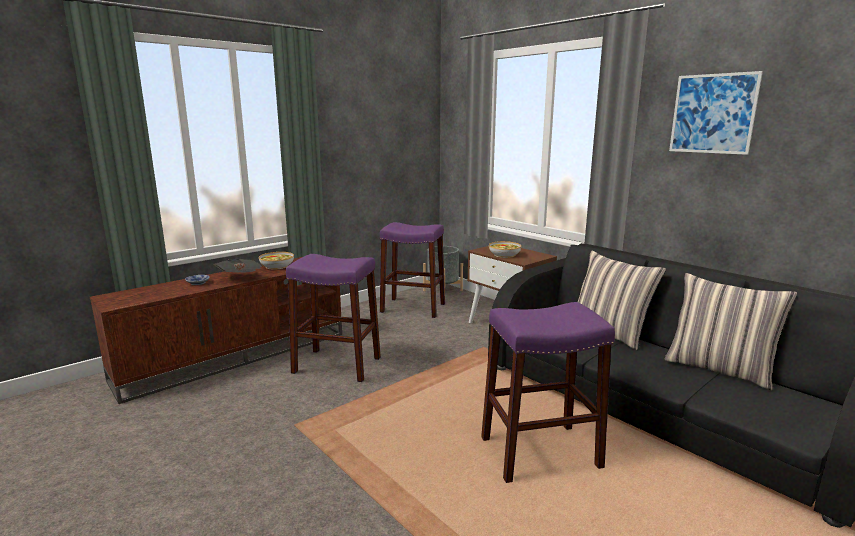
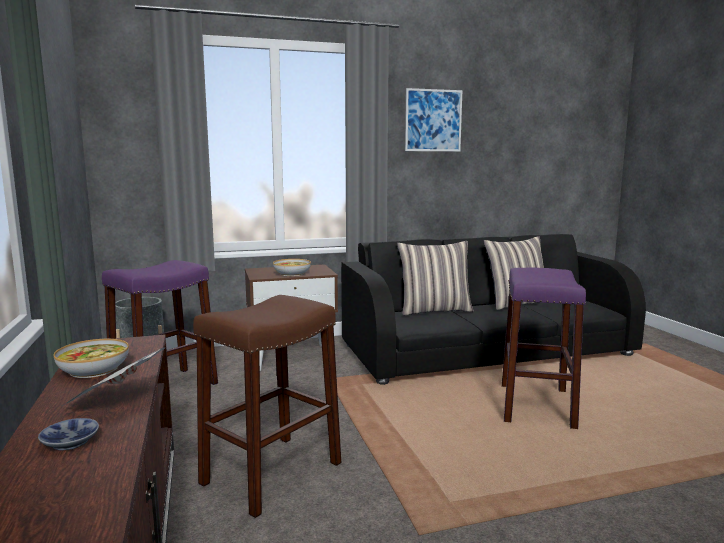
camera: 65 degrees left, 5 degrees down
(337, 365) = (271, 473): purple stool -> brown stool

